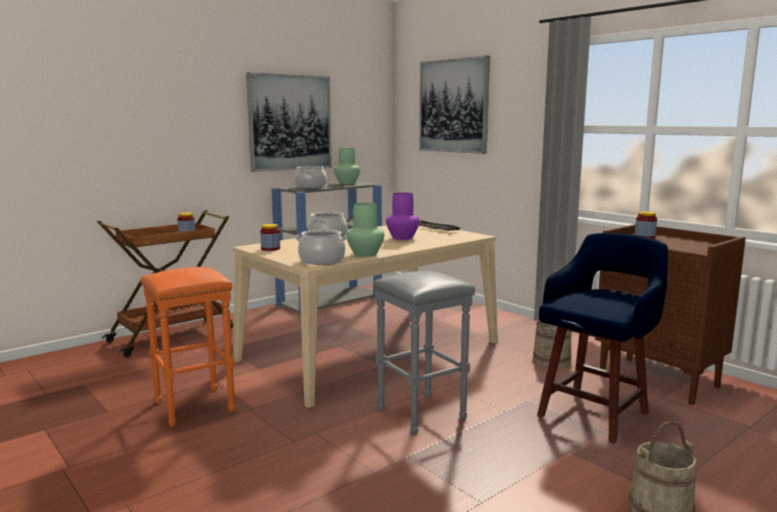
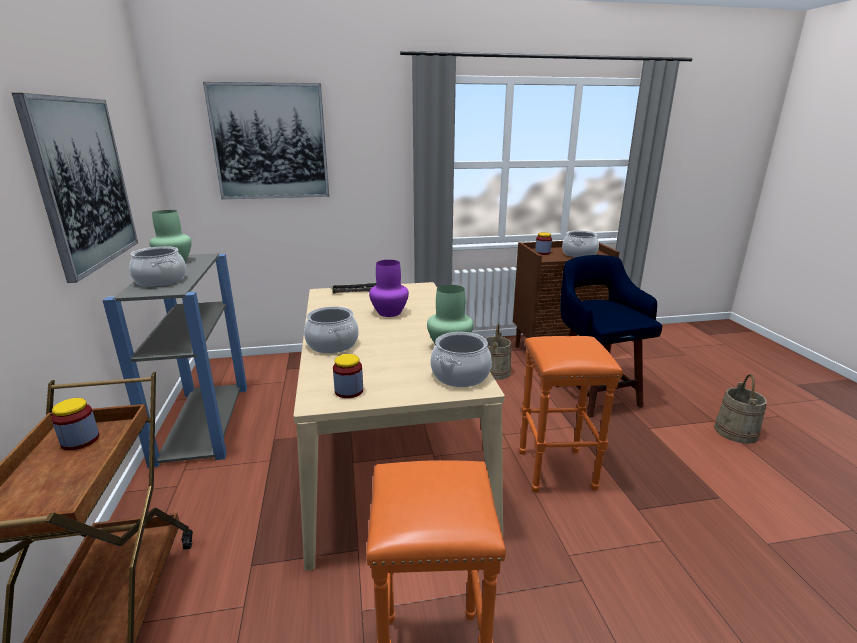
camera: 60 degrees left, 10 degrees up
(421, 414) = (558, 470): grey stool -> orange stool
(679, 245) = (579, 254): none -> cooking pot

